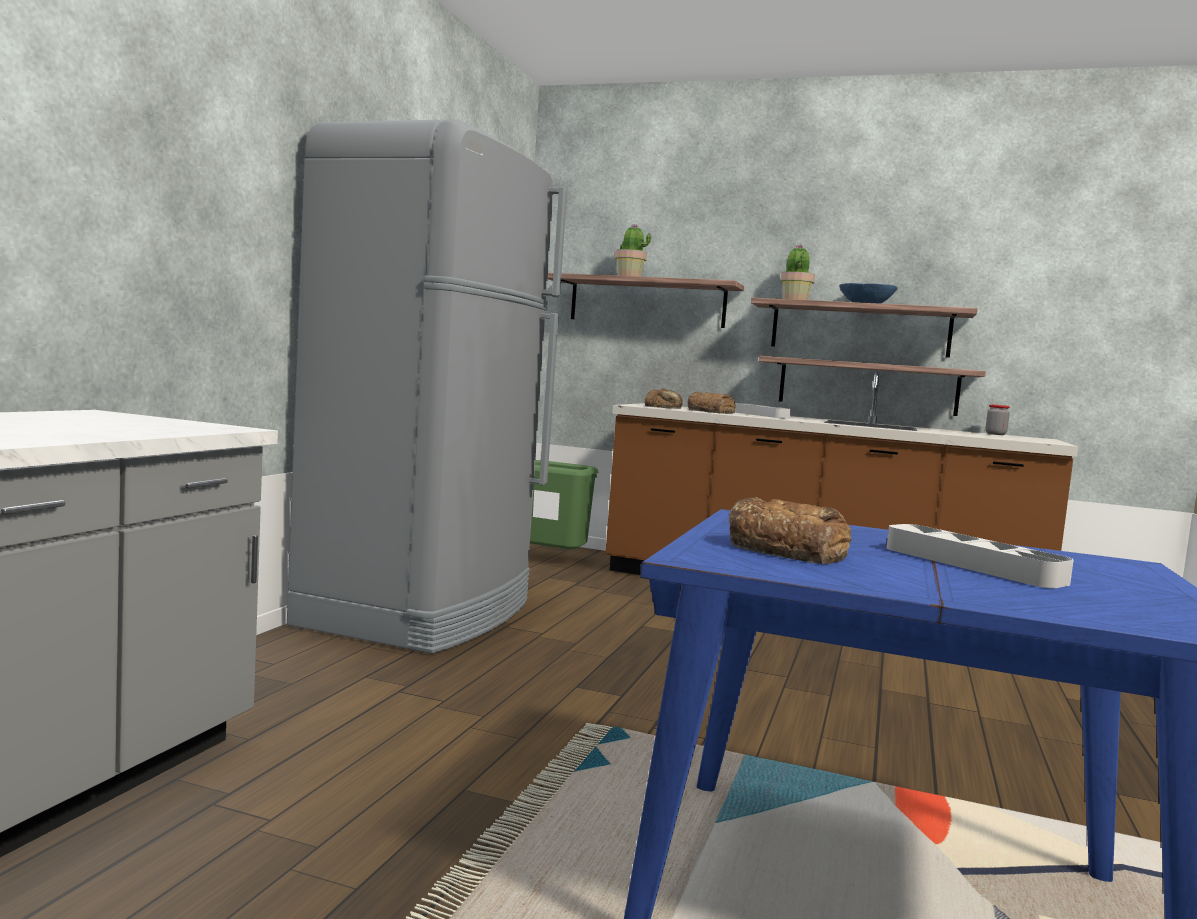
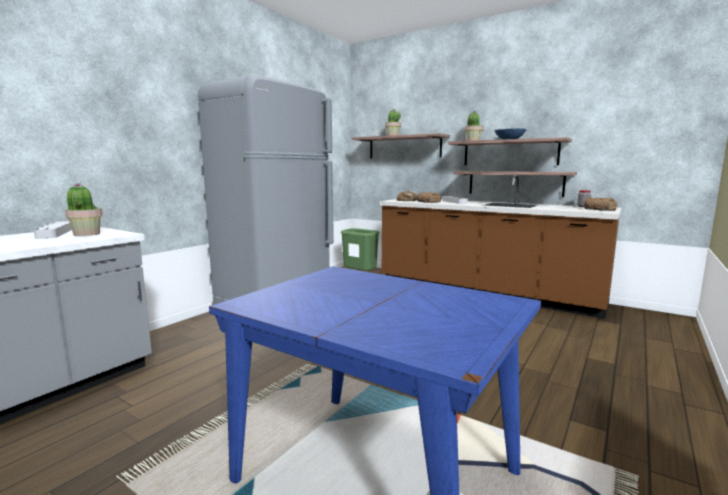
camera: 15 degrees right, 5 degrees up
(140, 423) = (86, 234): none -> potted plant
(787, 549) = (309, 295): bread -> bread (599, 209)
(972, 565) = (400, 305): grey tray -> grey tray (55, 233)

